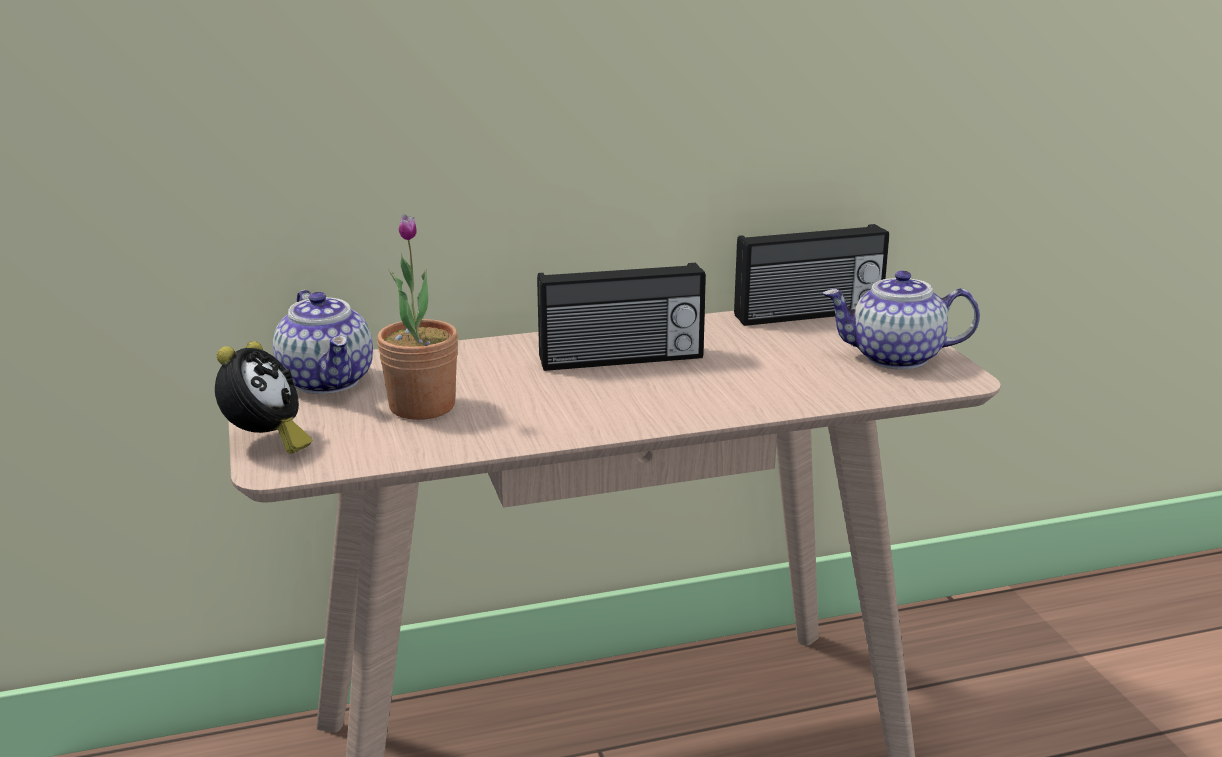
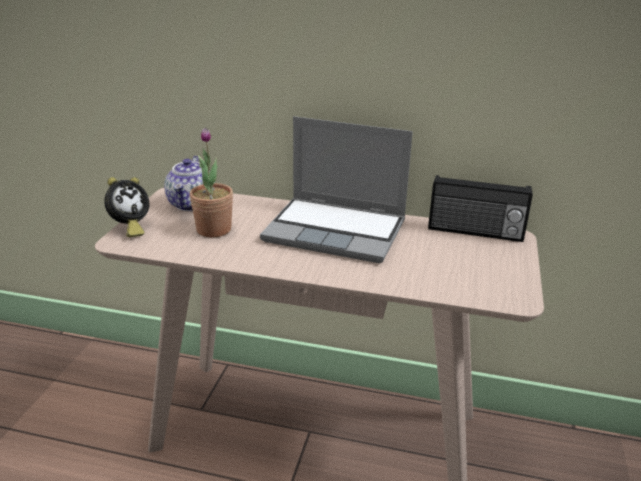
camera: 30 degrees right, 5 degrees up
(621, 359) = (337, 231): radio -> laptop
(895, 358) = (493, 274): teapot -> none

